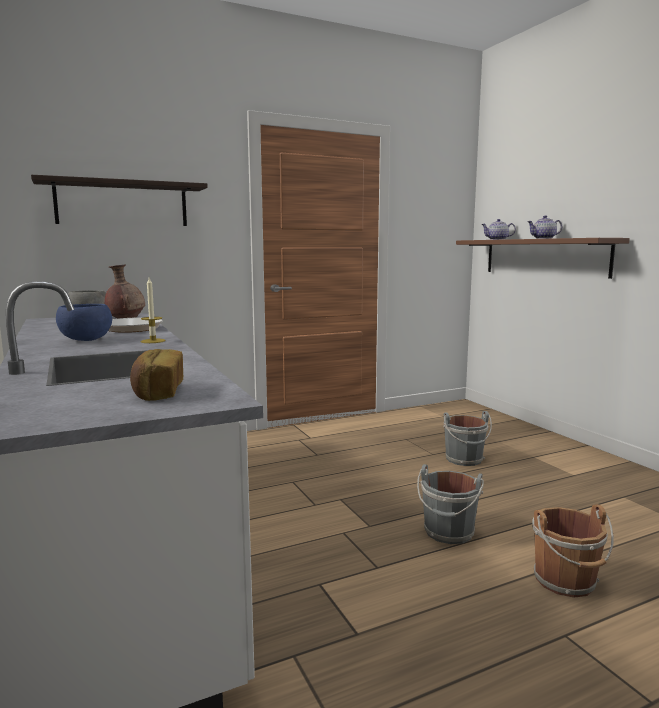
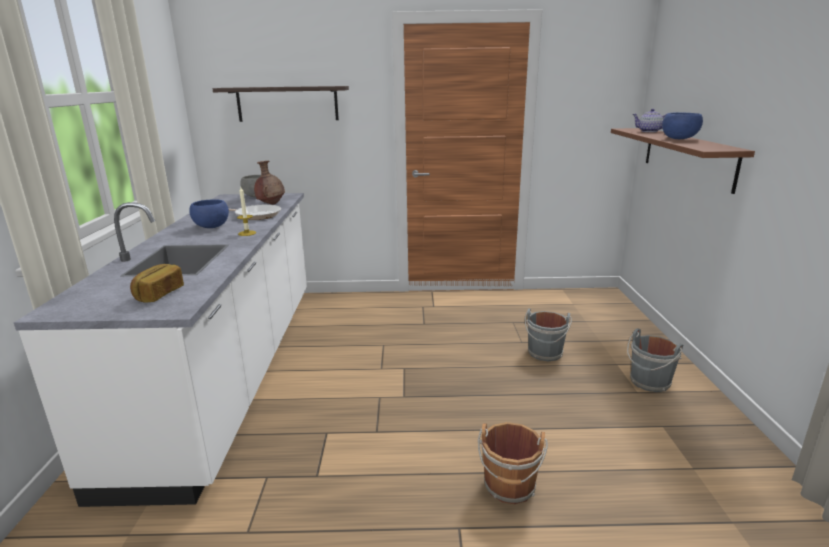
camera: 25 degrees right, 10 degrees up
(448, 533) = (458, 418): grey bucket -> grey bucket (649, 382)
(543, 238) = (679, 139): teapot -> blue bowl

